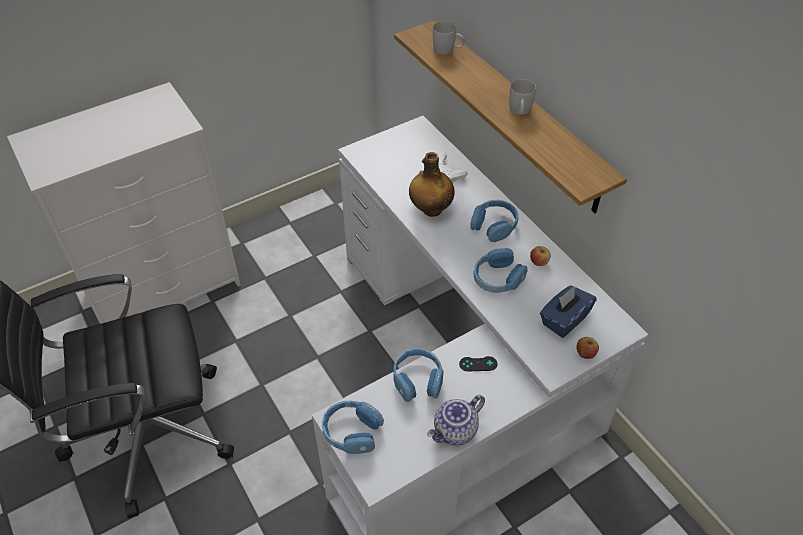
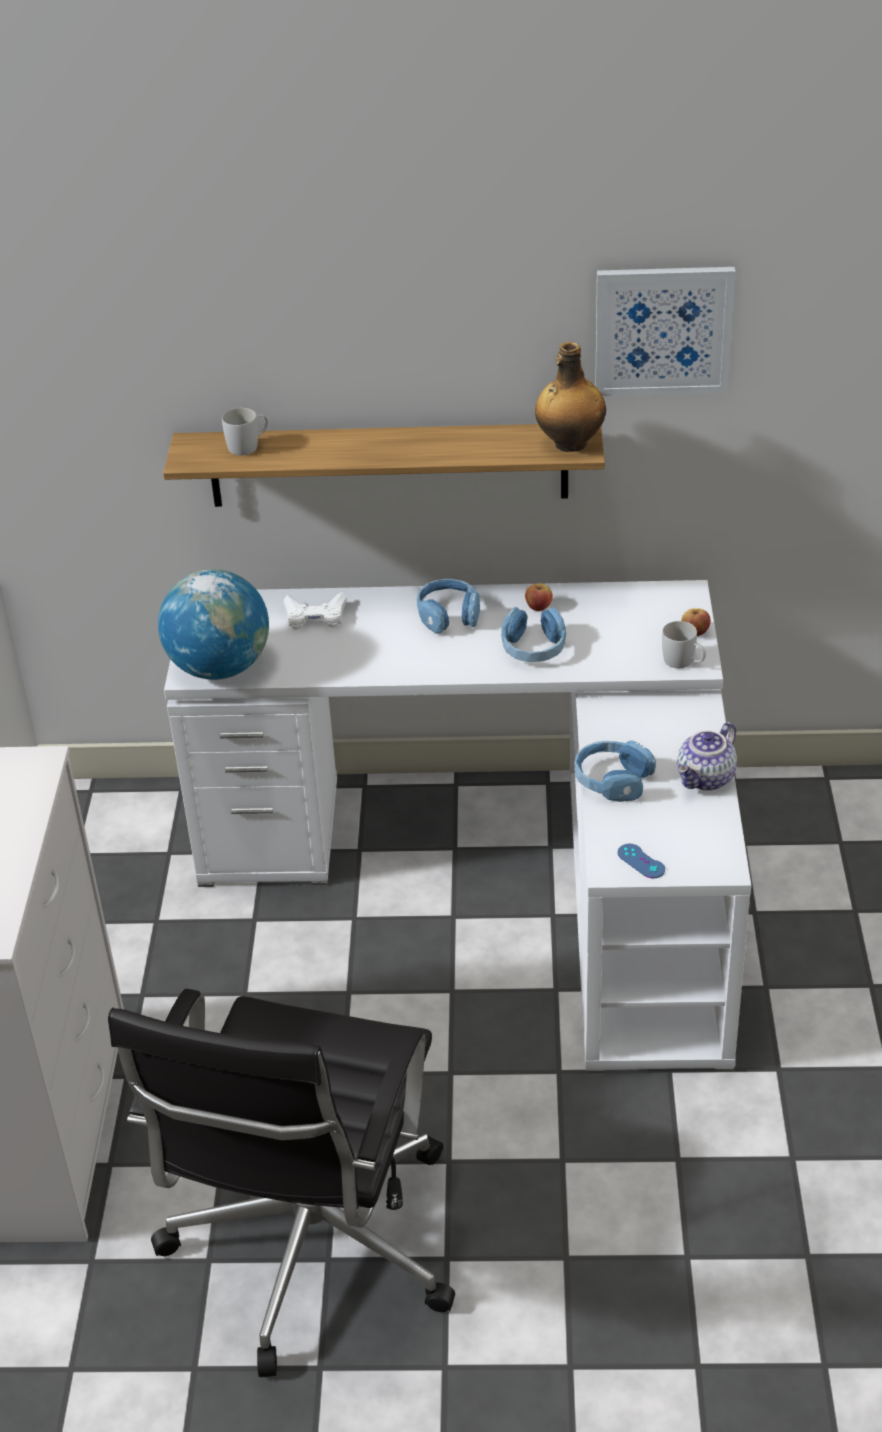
camera: 55 degrees left, 10 degrees down
(351, 432) = (641, 861): blue headphones -> blue game controller
(371, 159) = (220, 667): none -> globe
(430, 209) = (368, 653): bottle -> bottle (569, 444)
(455, 431) = (706, 779): teapot -> teapot turned 45 degrees clockwise
(478, 364) = (630, 724): black game controller -> none
(520, 111) = (423, 442): white mug -> white mug (683, 662)
(564, 319) = (637, 626): blue tissue box -> none
(684, 142) = (663, 330): none -> picture

